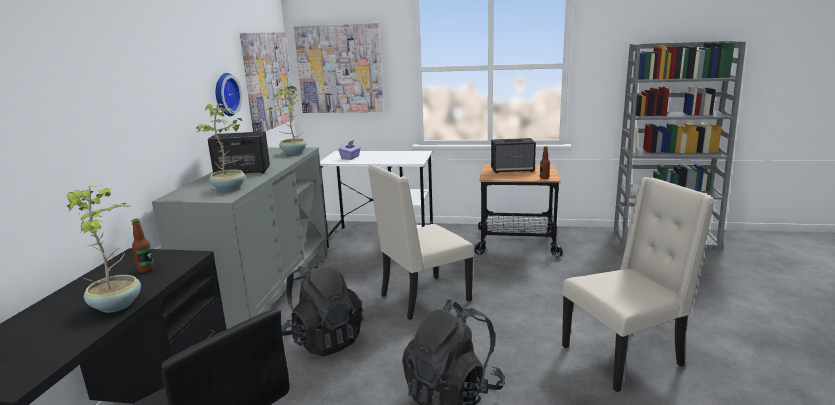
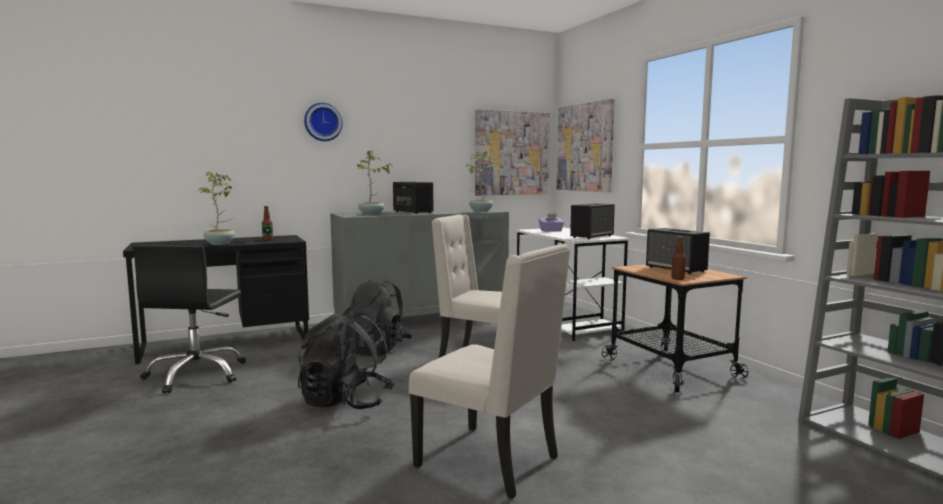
camera: 55 degrees right, 10 degrees down
(225, 94) = (441, 156): wall clock -> wall clock (322, 122)
(407, 156) = (592, 236): none -> speaker

